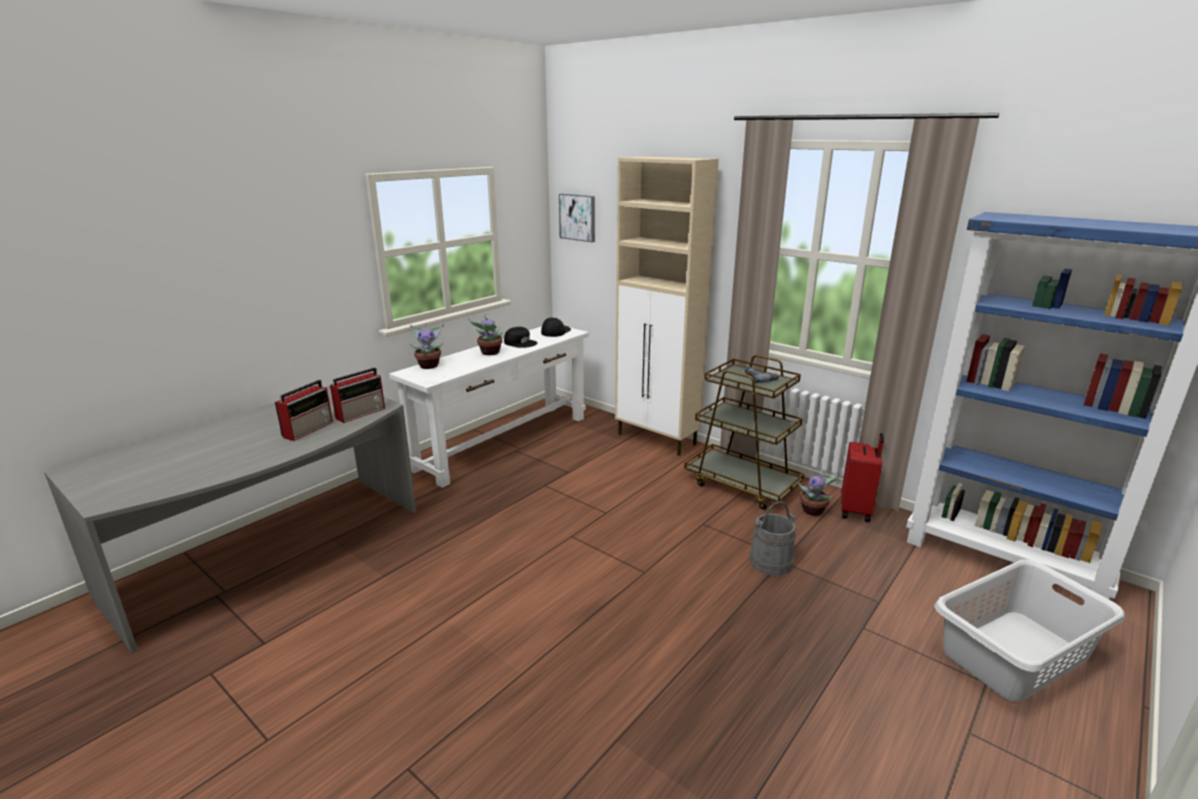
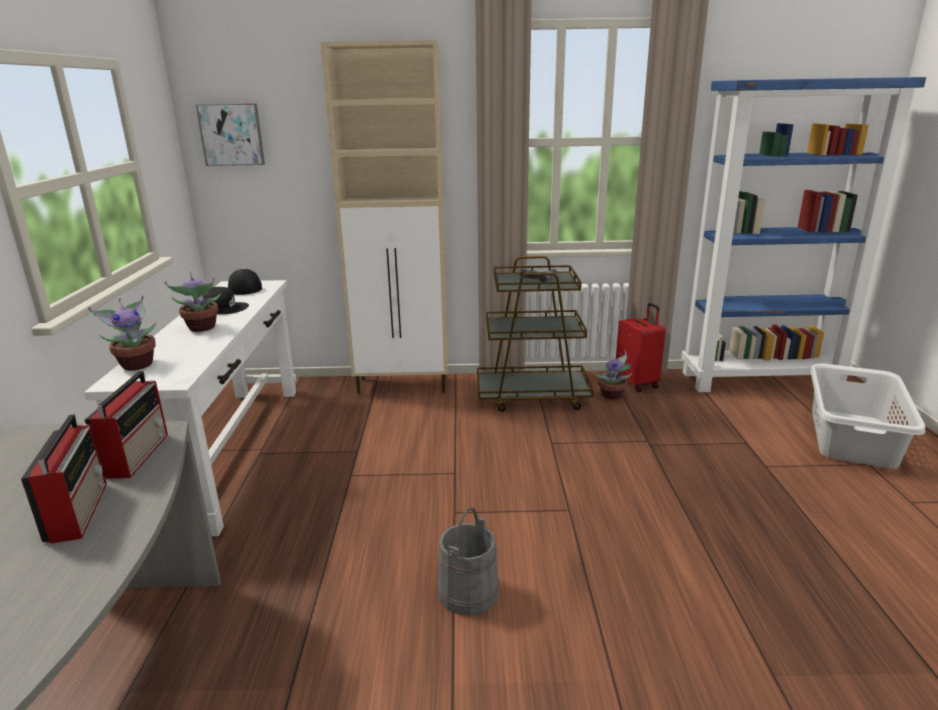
camera: 40 degrees left, 0 degrees up
(770, 561) = (643, 449): grey bucket -> grey bucket (468, 592)

